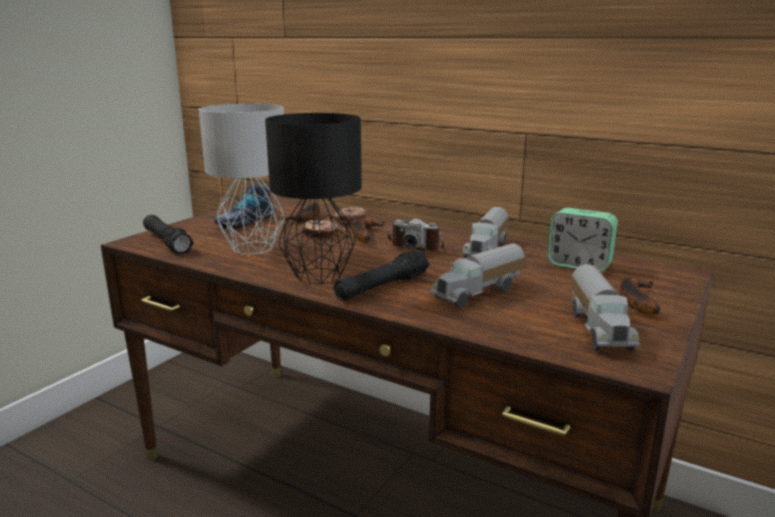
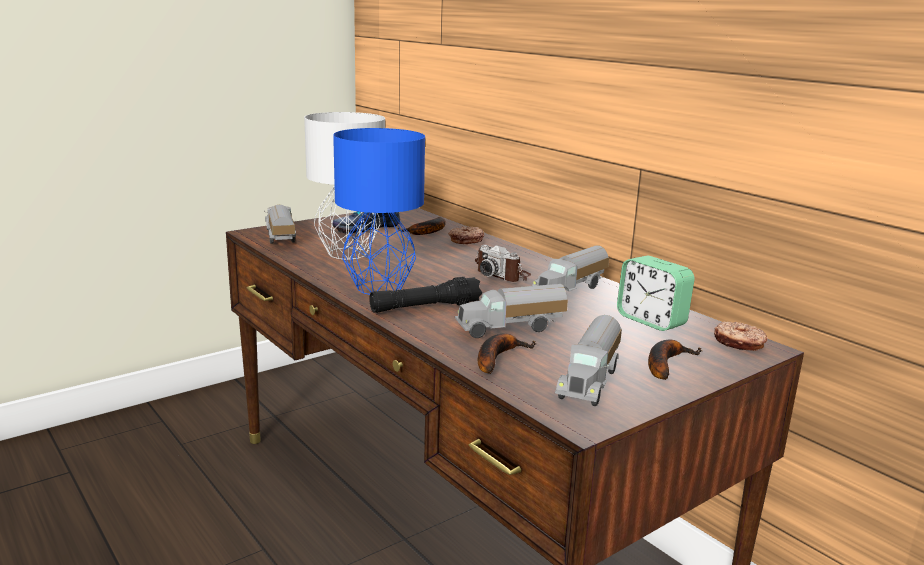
camera: 20 degrees right, 0 degrees up
(167, 242) = (280, 237): black flashlight -> toy truck
(318, 276) = (378, 288): black table lamp -> blue table lamp
(320, 234) = (422, 250): donut -> donut (738, 343)
(364, 234) = (464, 256): banana -> banana (497, 358)

